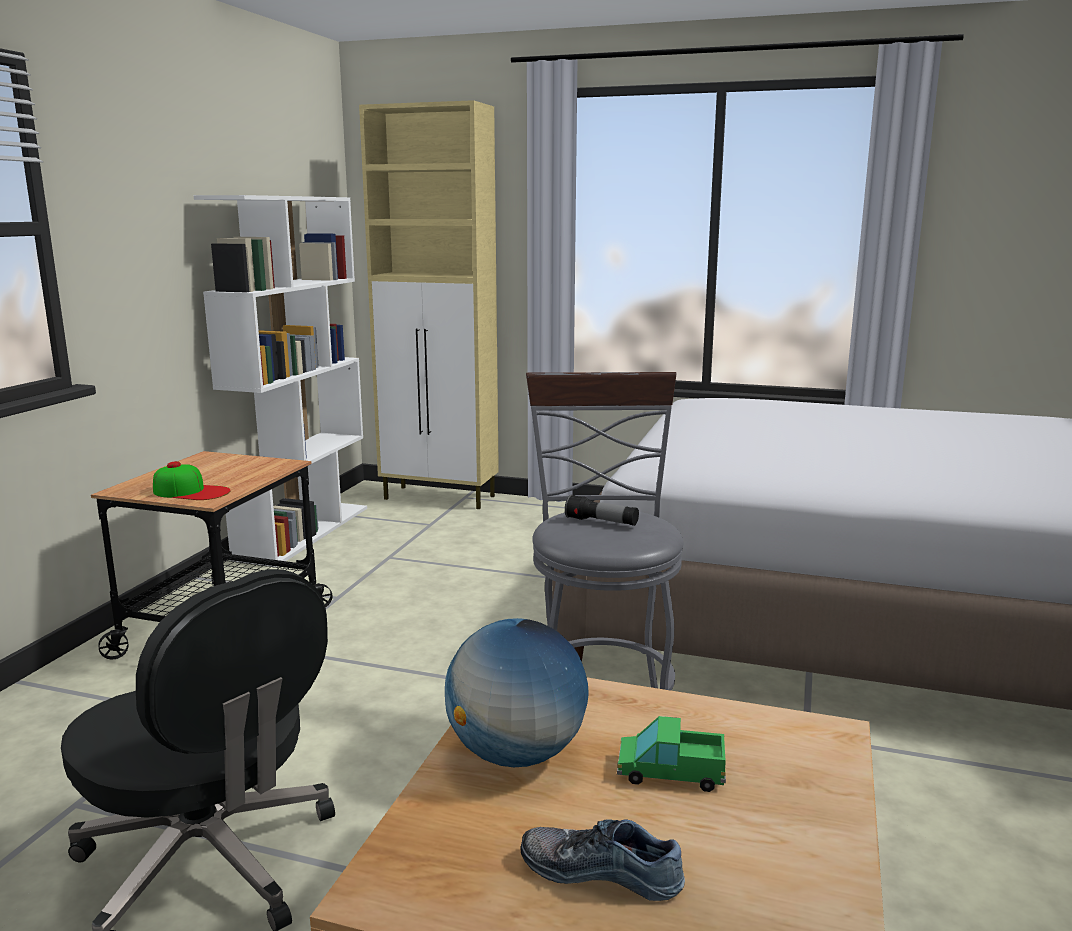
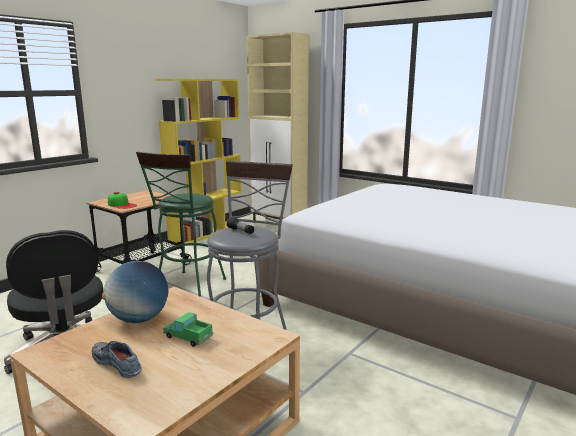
camera: 20 degrees right, 0 degrees up
(303, 532) = (206, 233): white bookcase -> yellow bookcase
(370, 657) = (188, 287): none -> green stool

